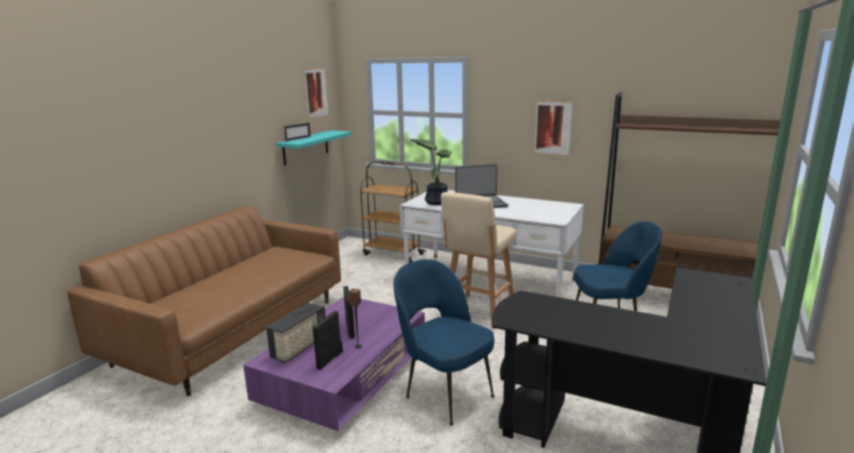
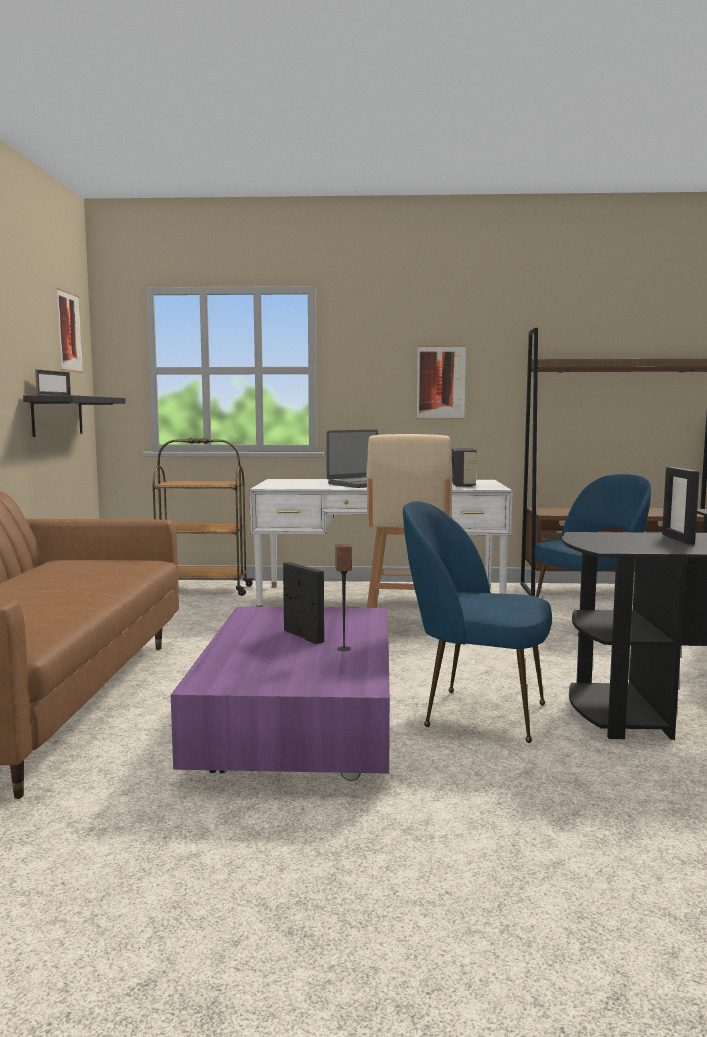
camera: 25 degrees left, 10 degrees down
(299, 348) = (247, 663): radio -> radio (463, 484)
(306, 147) = (57, 415): turquoise shelf -> black shelf
(330, 360) = (320, 667): picture frame -> picture frame (679, 539)
(436, 202) = (299, 485): potted plant -> none

